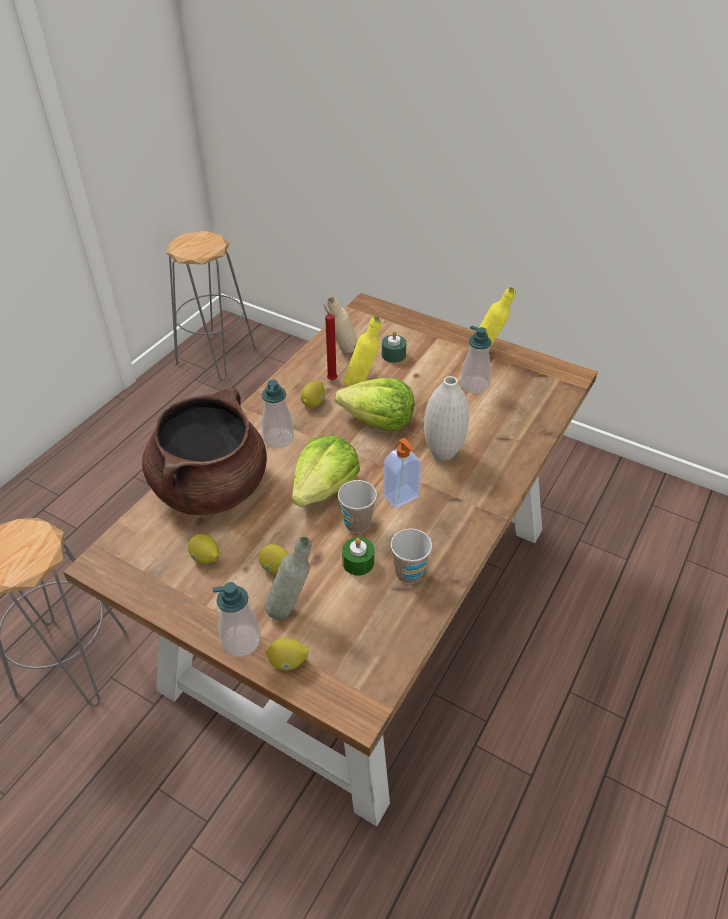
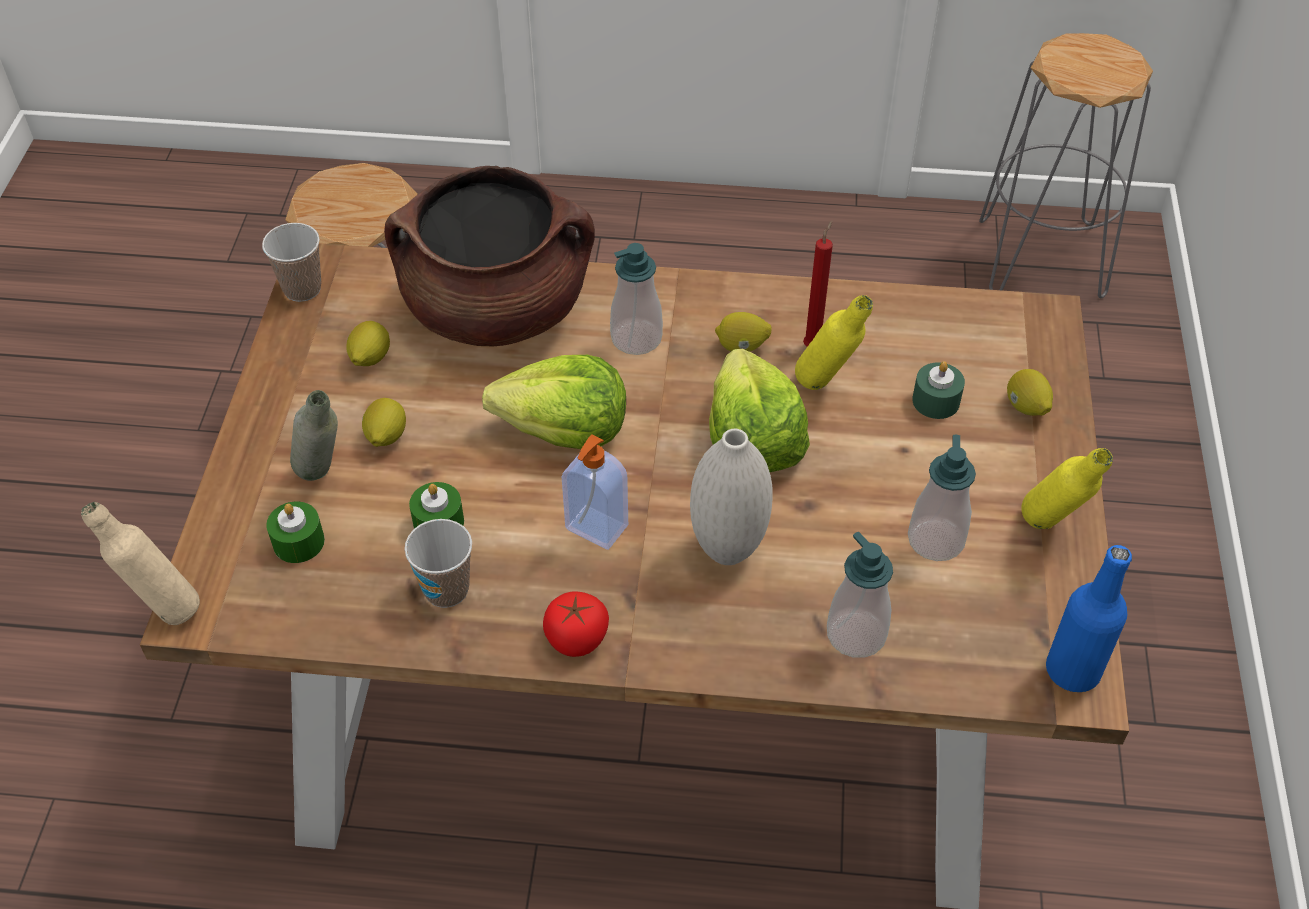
camera: 65 degrees right, 5 degrees up
(241, 641) = (253, 450): soap dispenser -> soap dispenser (856, 634)
(288, 662) = (237, 510): lemon -> lemon (1026, 407)
(333, 635) = (298, 542): none -> green candle
(343, 354) = (887, 336): beige bottle -> beige bottle (163, 610)
(357, 523) = (513, 494): cup -> cup (302, 289)
(470, 528) = (576, 638): none -> tomato
(562, 374) = (1072, 671): none -> blue bottle

